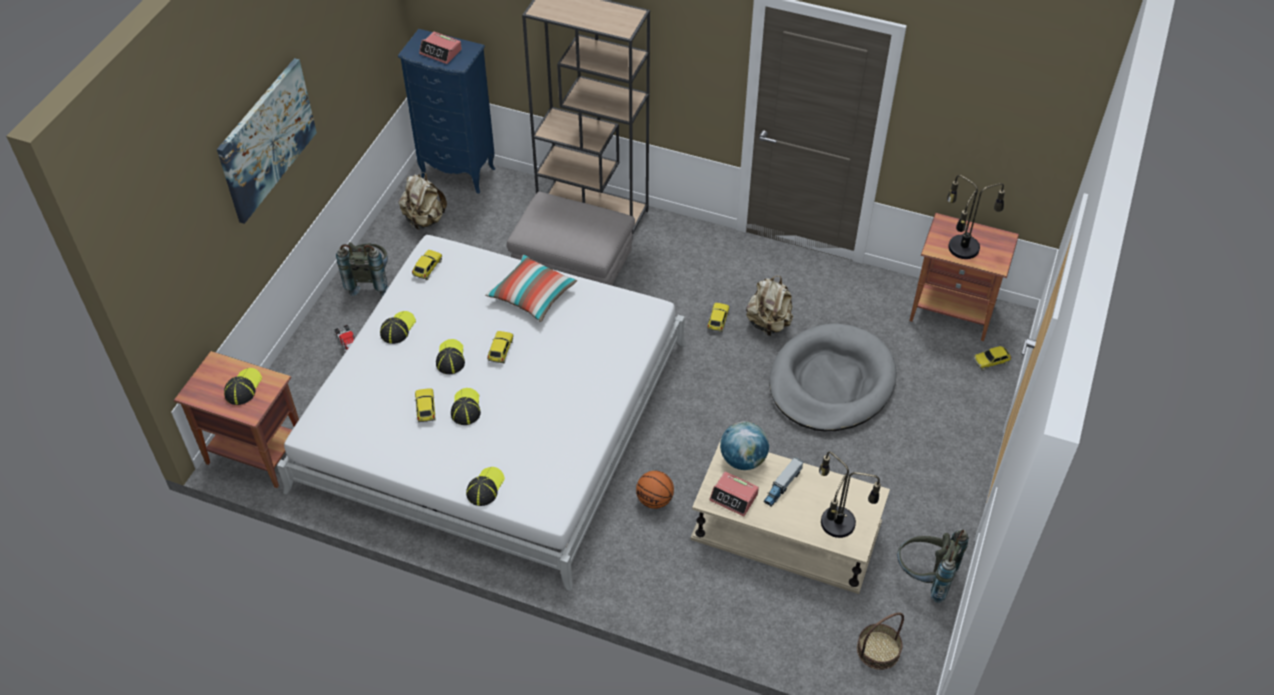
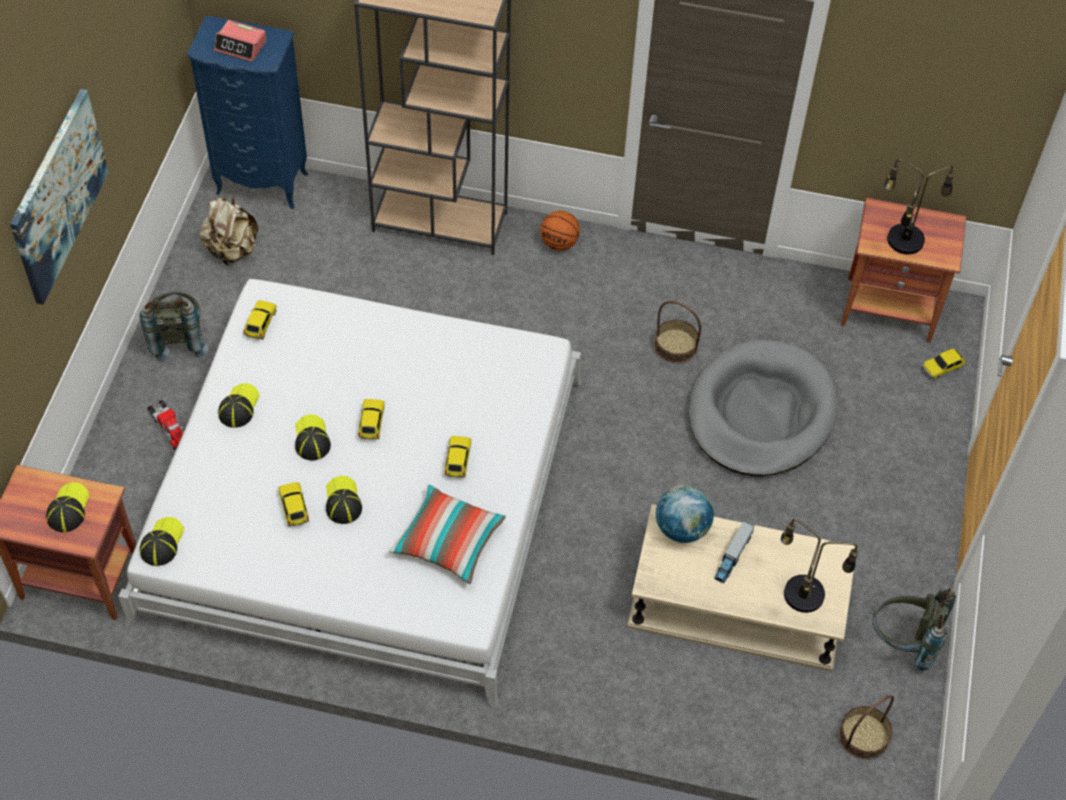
camera: 10 degrees left, 5 degrees up
(485, 487) = (385, 600): cap -> cap (162, 542)
(532, 295) = (396, 347): pillow -> pillow (448, 541)
(572, 273) = (428, 303): grey ottoman -> none
(654, 500) = (576, 583): basketball -> basketball (559, 243)
(717, 321) = (614, 348): toy car -> toy car (457, 461)
(734, 497) = (679, 576): alarm clock -> none
(768, 323) = (676, 345): beige backpack -> basket

